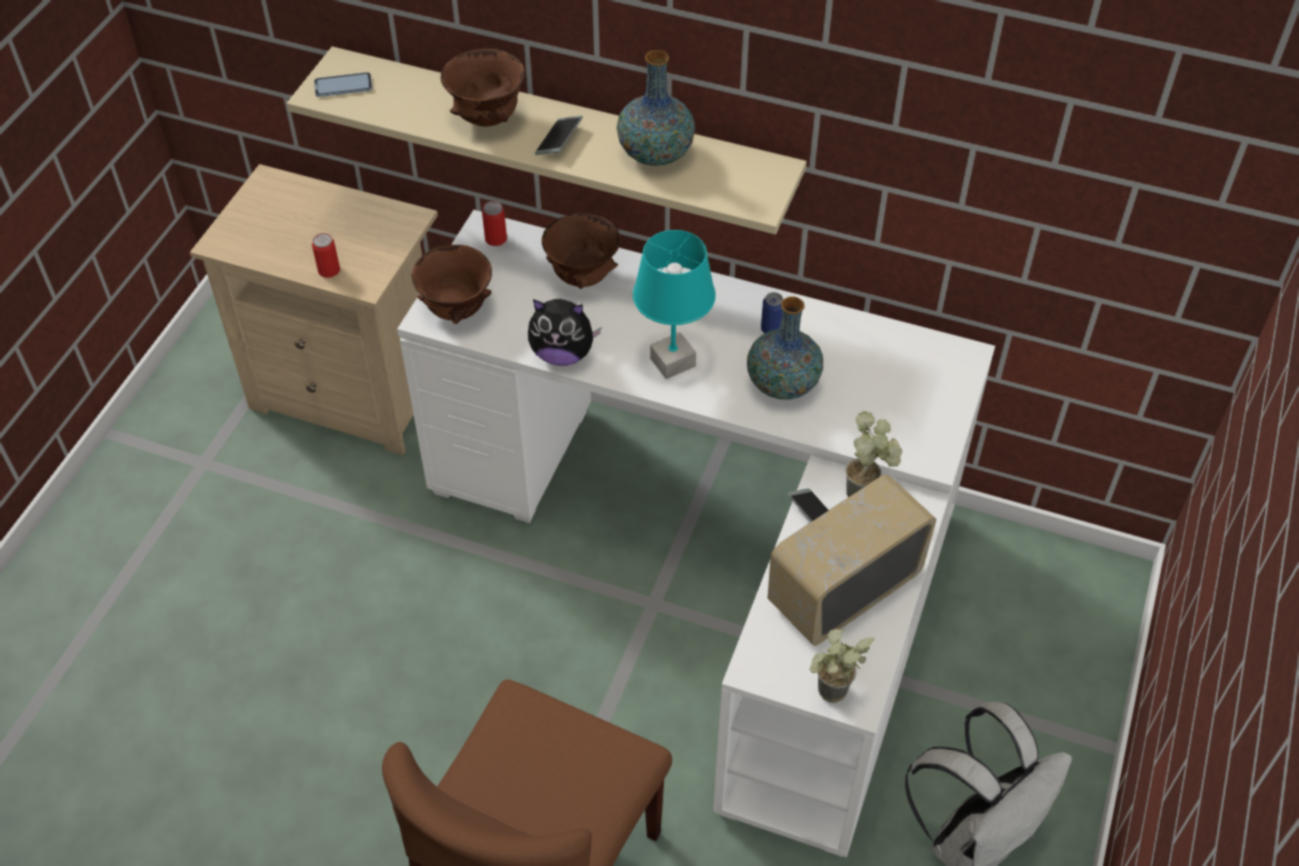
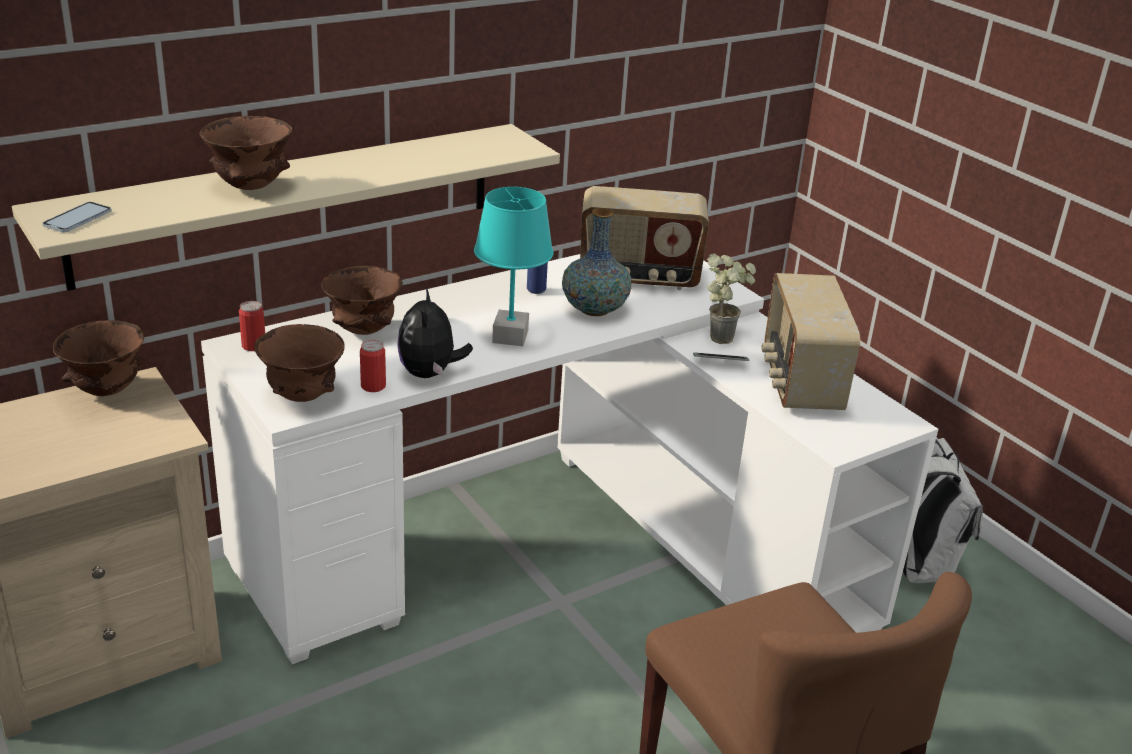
camera: 55 degrees left, 20 degrees down
(329, 270) = (123, 447): can -> can (373, 386)
(381, 213) = (106, 392): none -> brown bowl
(559, 140) = (331, 176): phone -> none
(562, 354) = (430, 374): plush toy -> plush toy turned 135 degrees clockwise
(655, 154) = (414, 156): vase -> none
(829, 698) = (892, 431): potted plant -> none
(879, 378) = (638, 277): none -> radio

